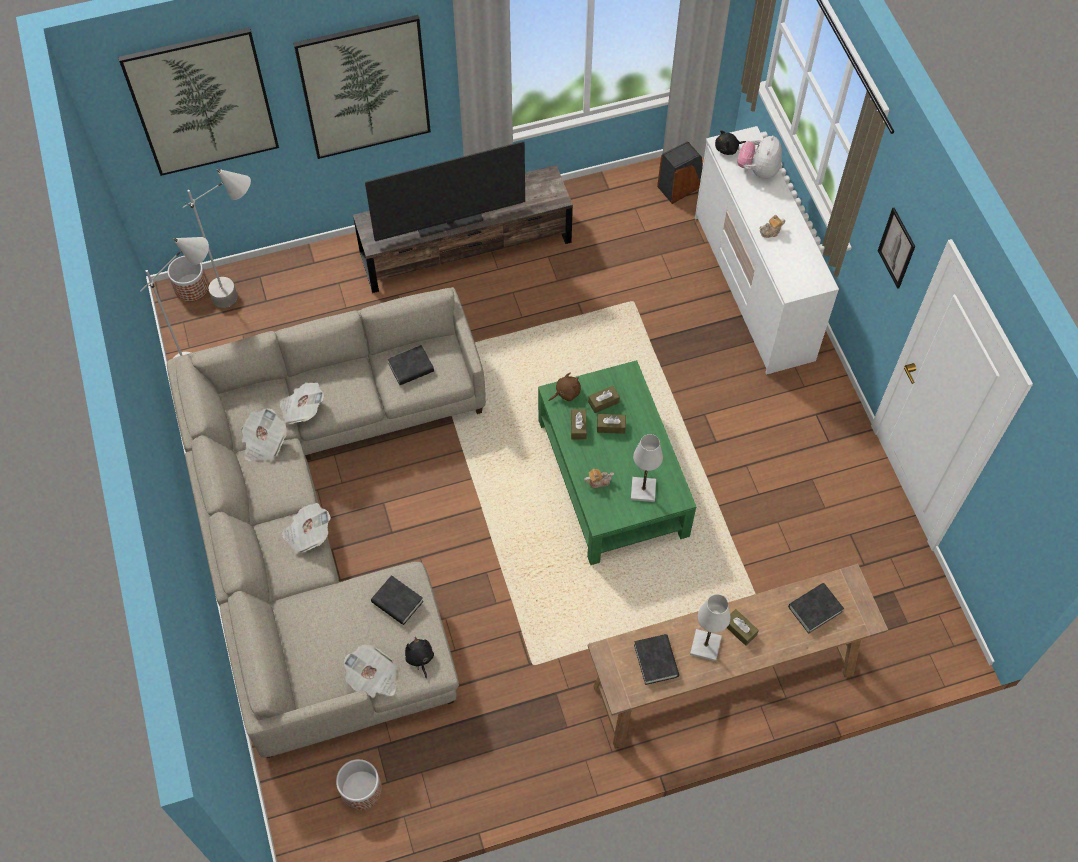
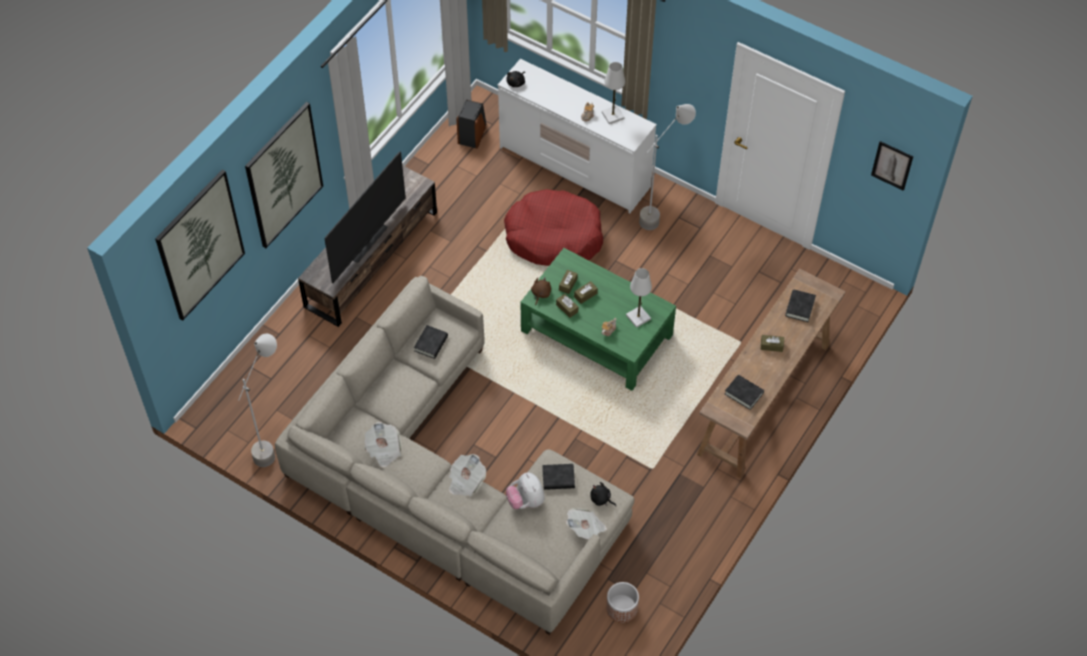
camera: 40 degrees left, 5 degrees down
(191, 288) = (210, 405): planter -> none
(246, 296) = (254, 385): grey floor lamp -> grey floor lamp (661, 213)
(302, 409) = (387, 414): newspaper -> none
(663, 345) = (554, 237): none -> red dog bed
(705, 646) = (762, 367): white table lamp -> white table lamp (613, 115)
(758, 170) = (546, 84): plush toy -> plush toy (526, 501)
(896, 248) = (690, 72): picture -> picture (892, 165)

